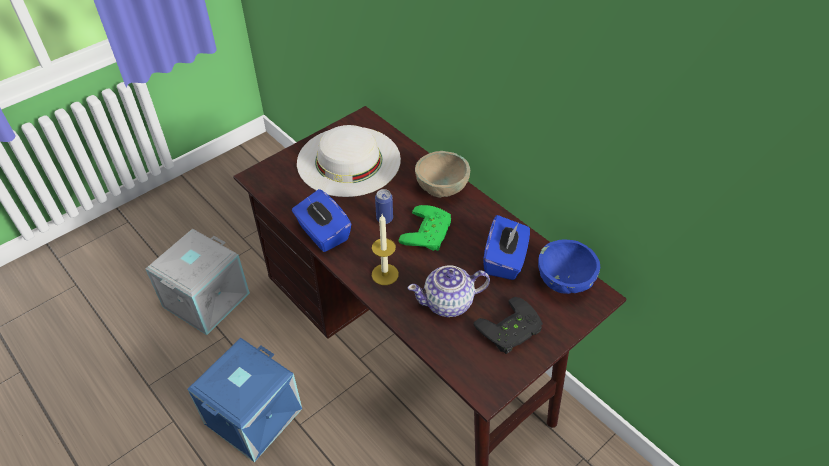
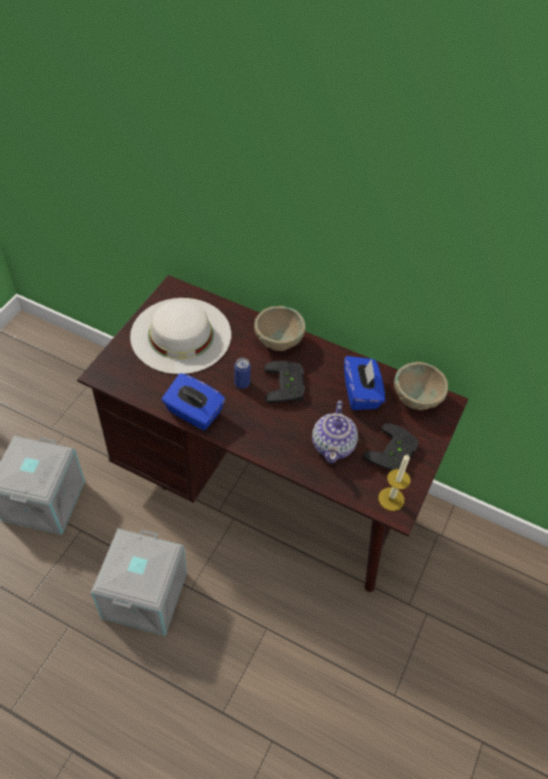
camera: 25 degrees left, 5 degrees up
(254, 417) = (146, 596): blue storage box -> grey storage box
(385, 274) = (267, 435): candle -> candle (391, 499)
(430, 233) = (287, 385): green game controller -> black game controller
(449, 303) = (333, 445): teapot -> teapot turned 45 degrees counterclockwise
(564, 282) = (416, 398): blue bowl -> beige bowl

